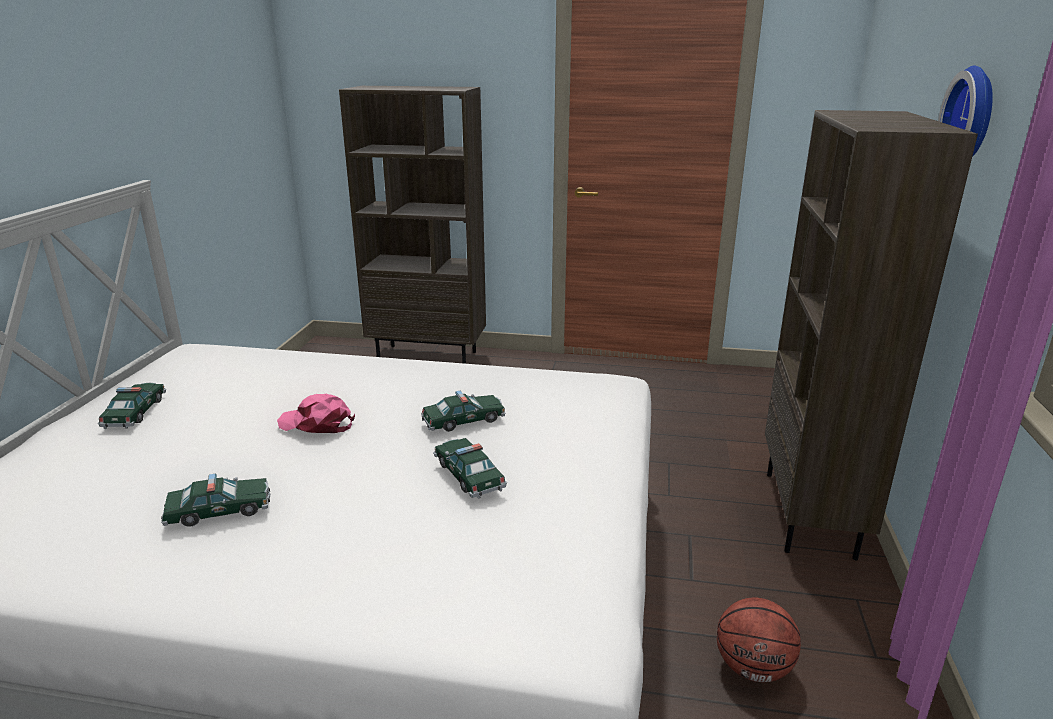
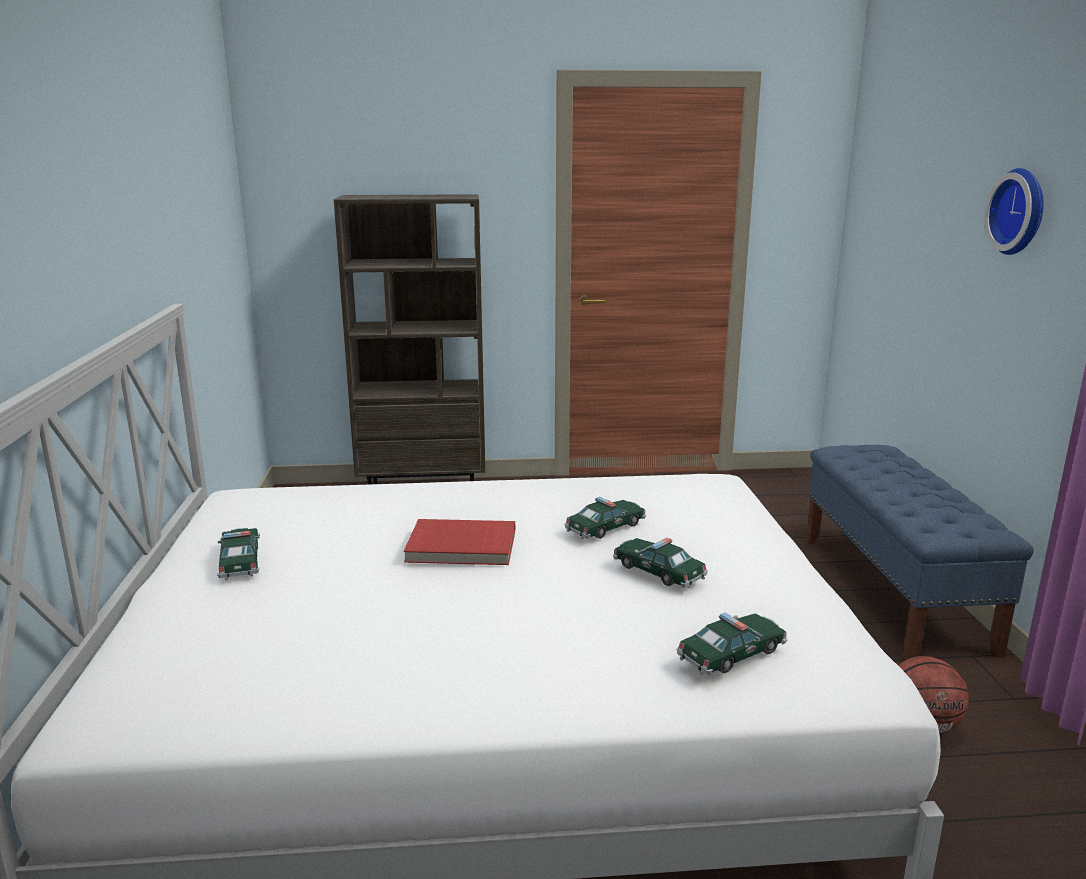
camera: 15 degrees left, 5 degrees down
(219, 511) = (440, 634): toy car -> toy car (731, 654)
(317, 424) = (461, 547): pink cap -> red book
(811, 514) = (893, 592): brown bookcase -> blue bench

